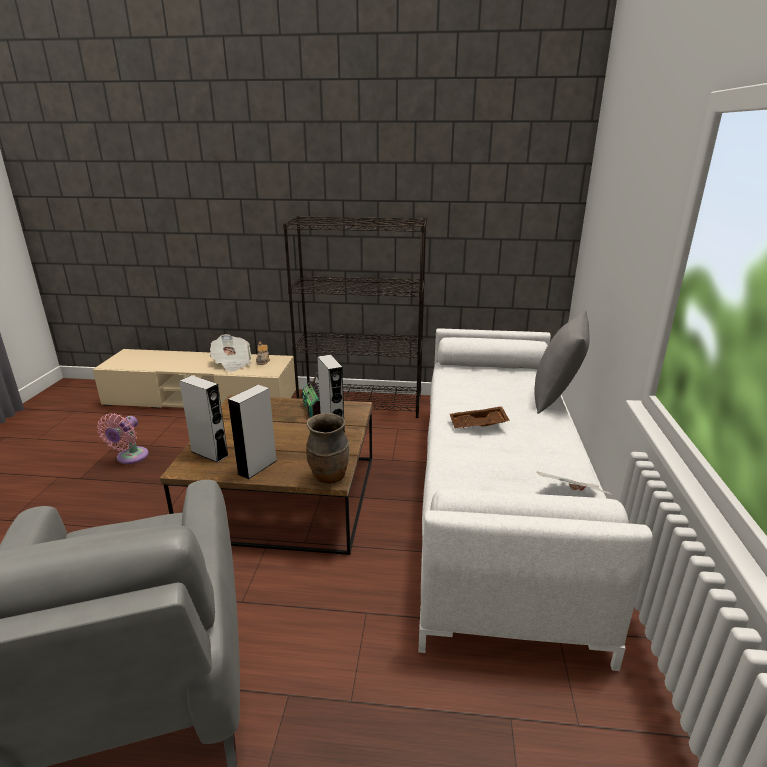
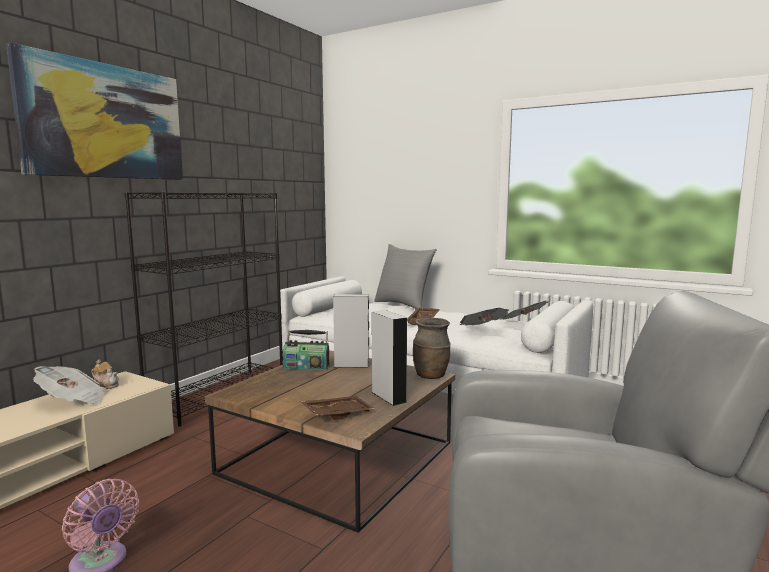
camera: 65 degrees left, 15 degrees down
(209, 453) = (337, 414): grey speaker -> brown tray
(286, 155) = (105, 121): none -> picture
(482, 472) = (483, 330): none -> newspaper

